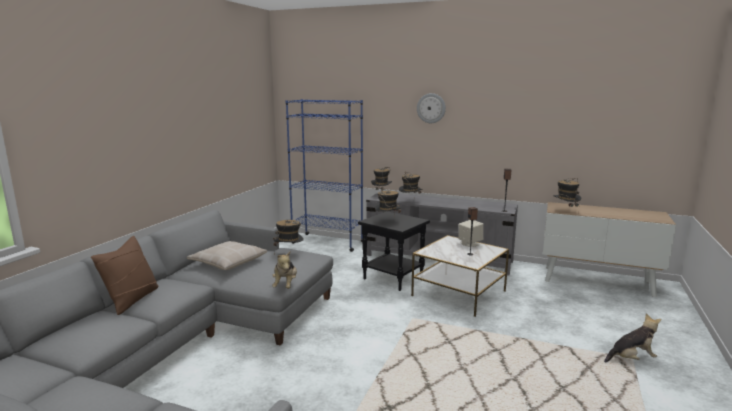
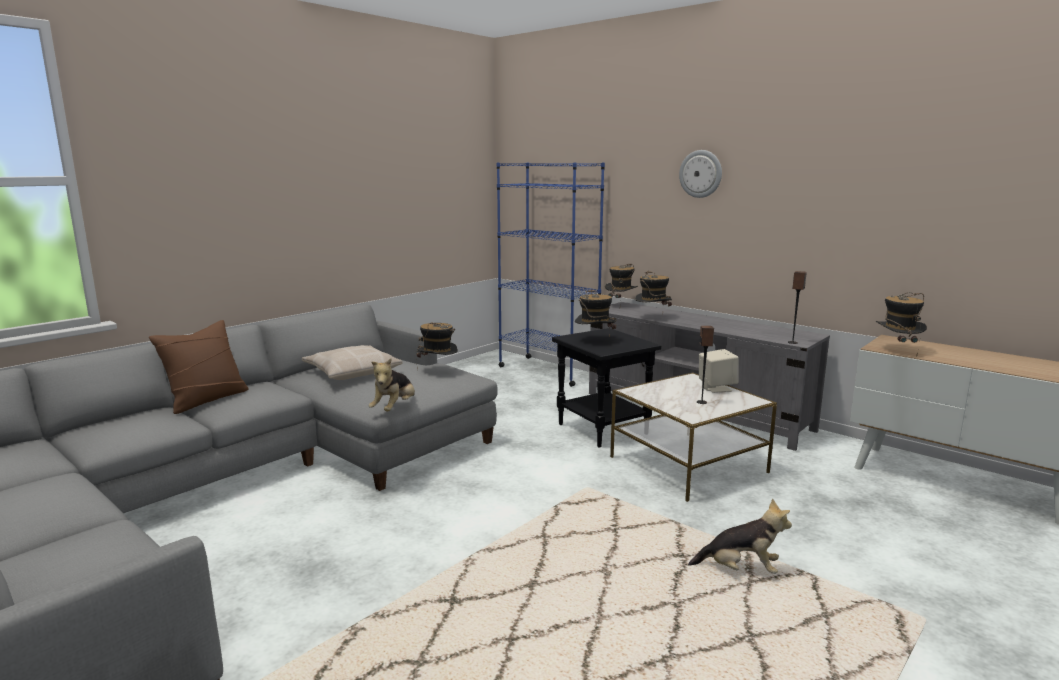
camera: 20 degrees right, 0 degrees up
(631, 359) = (925, 619): plush toy -> plush toy (740, 569)

